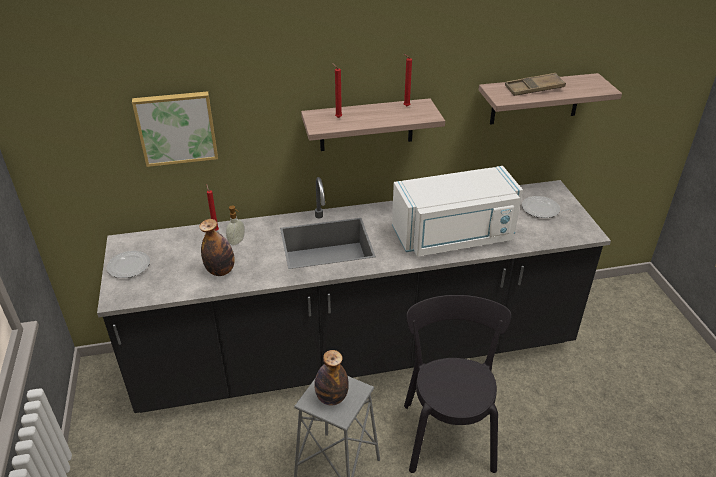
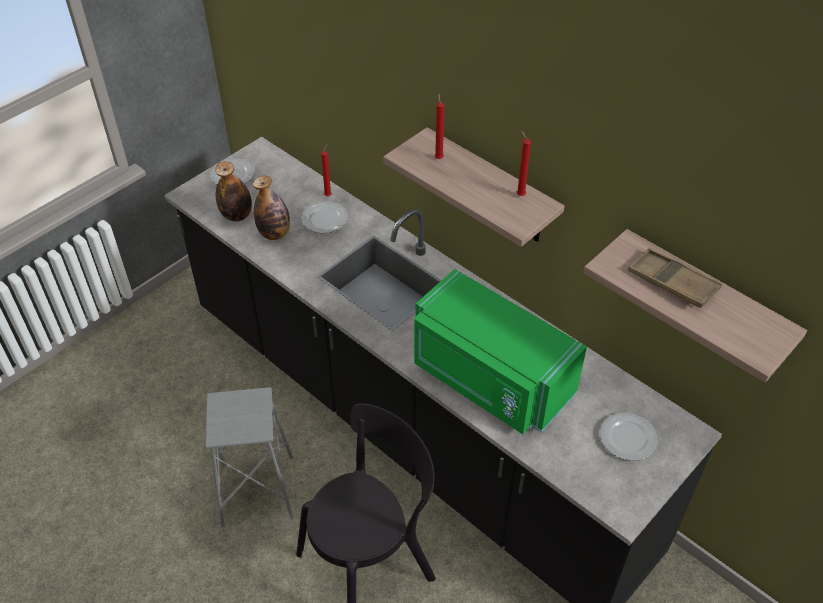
camera: 55 degrees right, 10 degrees up
(176, 127) = (320, 71): picture -> none
(237, 241) = (325, 219): soap dispenser -> plate
(331, 398) = (234, 415): bottle -> bottle (237, 215)
(454, 236) = (489, 379): white microwave -> green microwave

